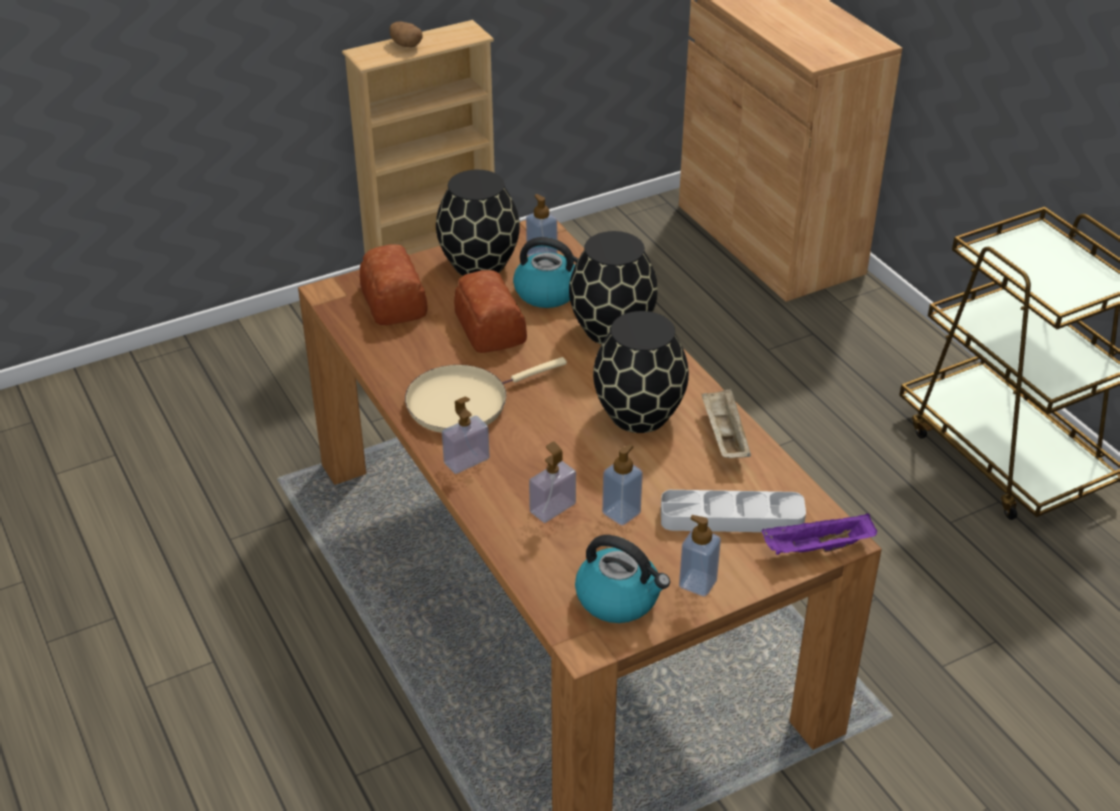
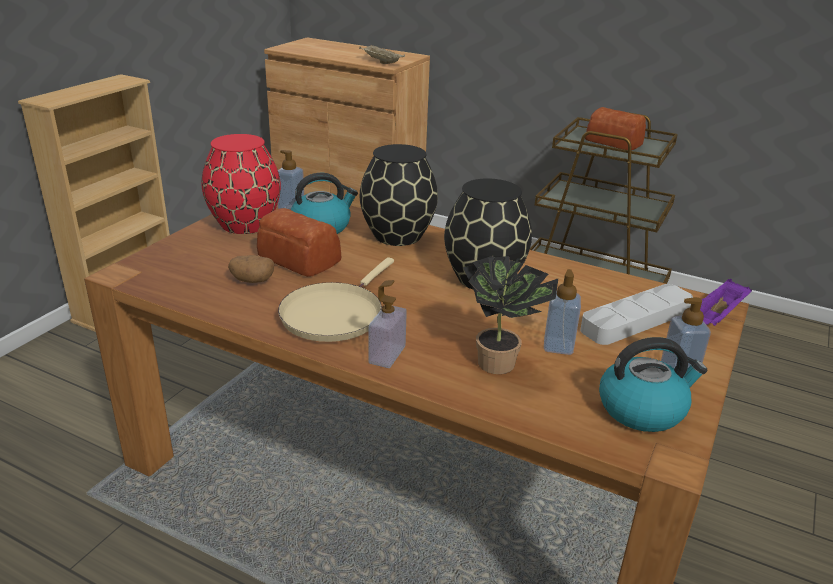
camera: 35 degrees left, 10 degrees down
(395, 299) = (192, 263): bread -> bread (613, 141)
(406, 45) = (77, 90): potato -> potato (252, 280)
(480, 265) = (246, 224): black vase -> red vase
(552, 508) = (502, 363): soap dispenser -> potted plant
(724, 436) = (559, 273): beige tray -> beige tray (380, 62)

